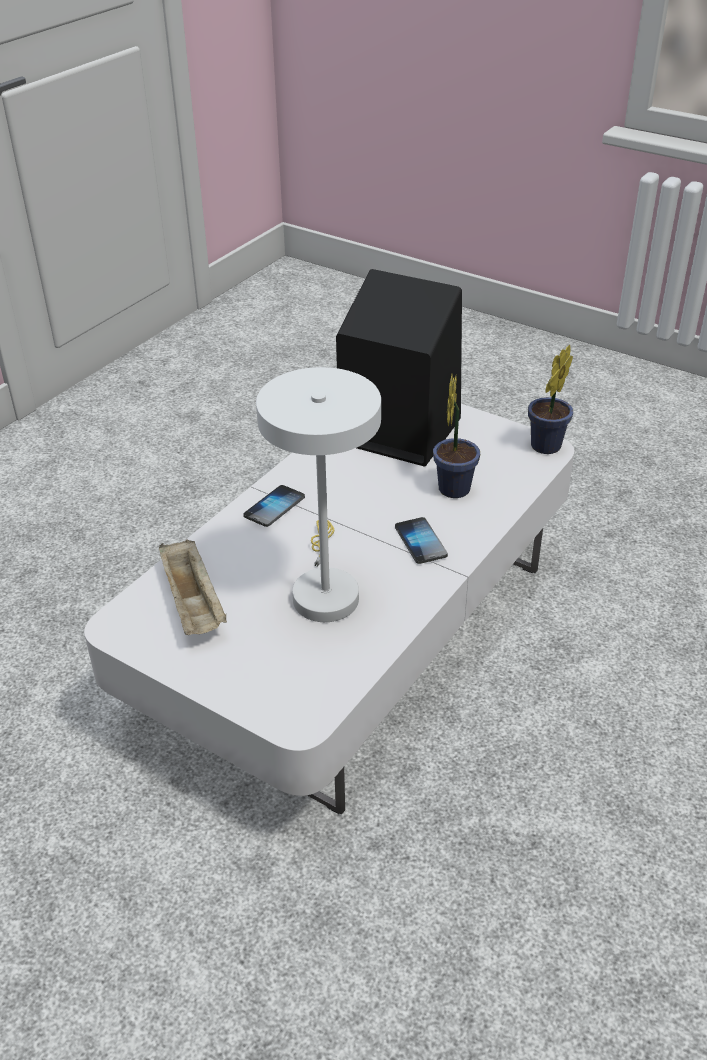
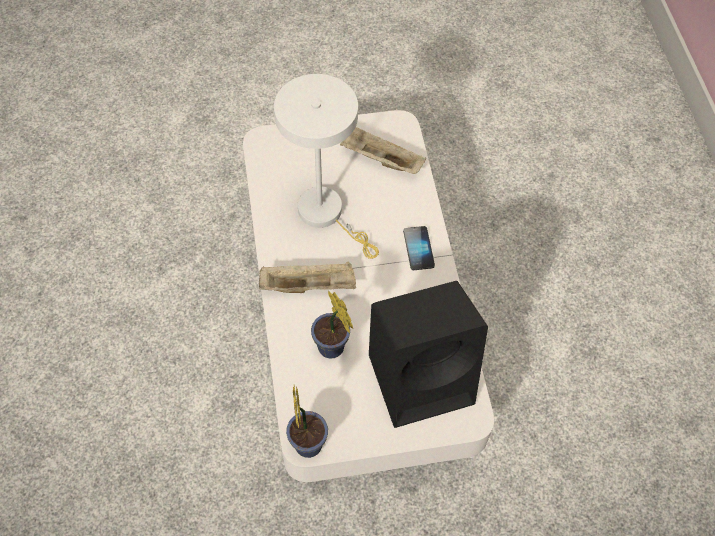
camera: 135 degrees right, 20 degrees up
(420, 542) = (309, 286): phone -> beige tray

